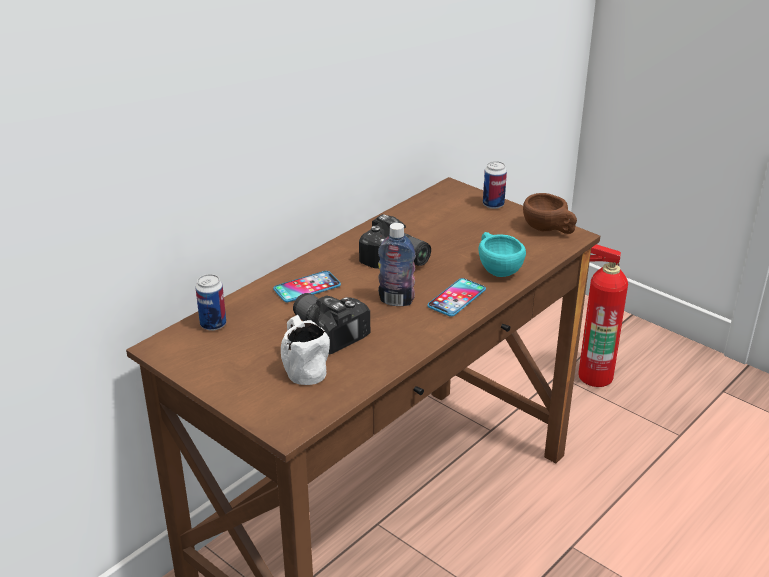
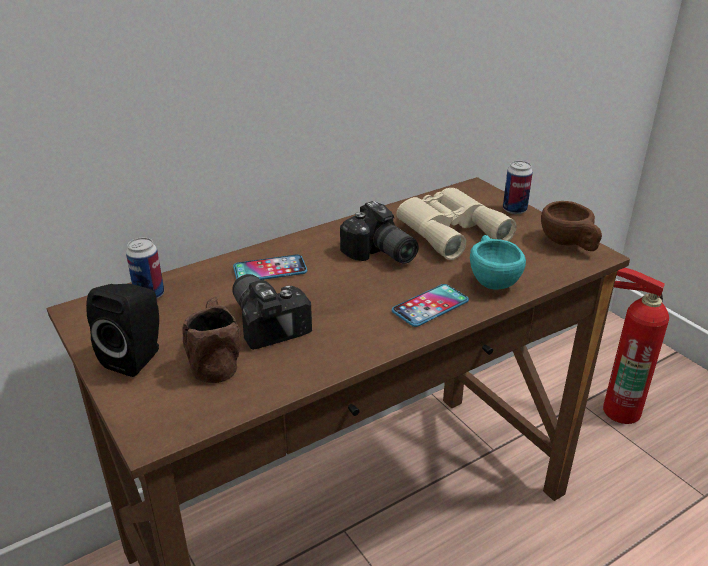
camera: 15 degrees right, 0 degrees up
(236, 375) = (137, 357): none -> black speaker
(302, 366) = (214, 358): white mug -> brown mug
(396, 300) = (359, 298): bottle -> none
(444, 230) = (449, 229): none -> beige binoculars

